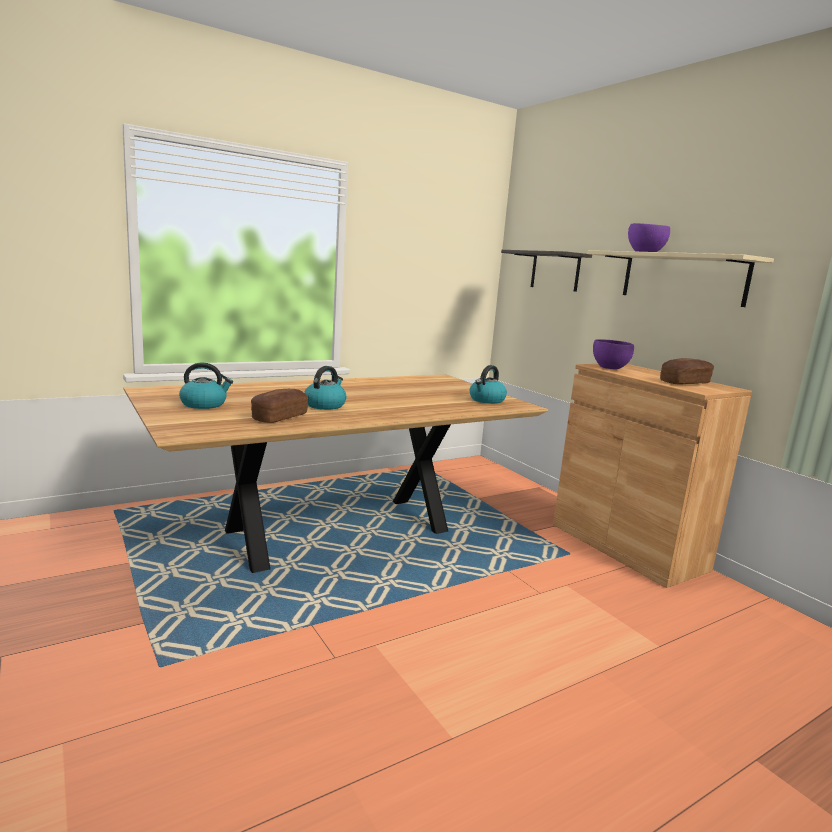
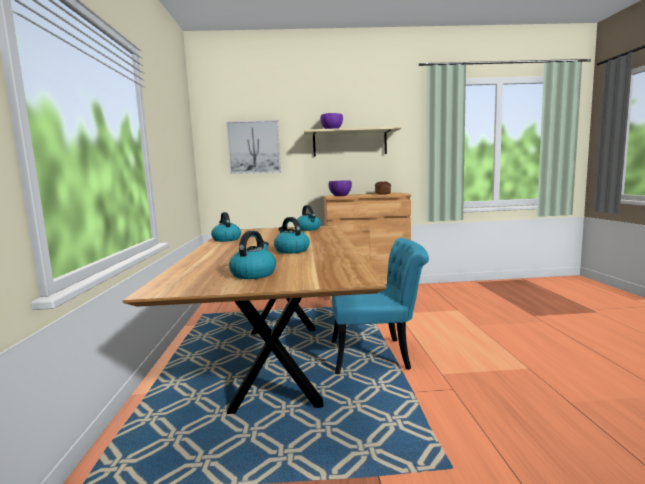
camera: 60 degrees left, 5 degrees down
(280, 417) = (320, 259): bread -> none
(379, 381) = (226, 239): none -> kettle
(399, 588) = (379, 355): none -> turquoise chair
(555, 271) = (254, 147): shelf -> picture

